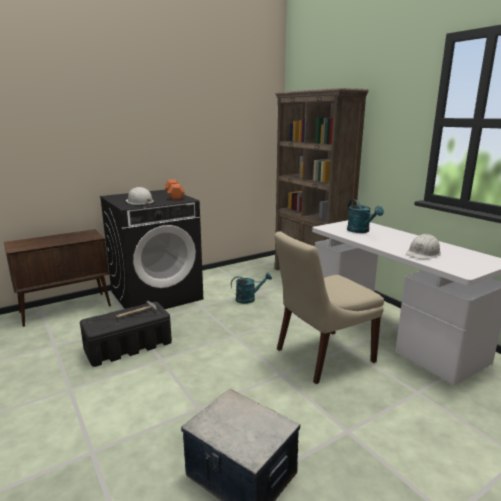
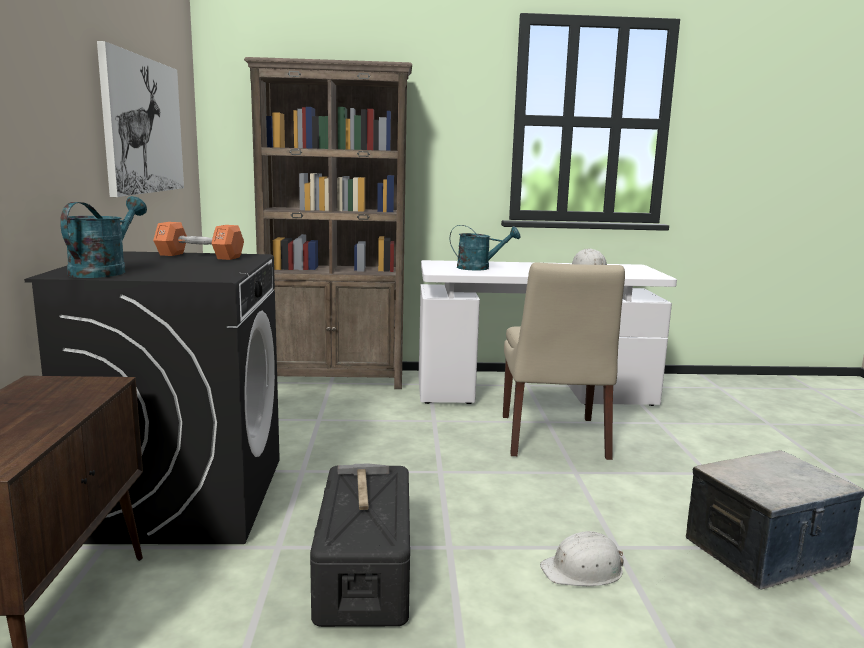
camera: 60 degrees left, 5 degrees down
(139, 202) = (195, 270): white hard hat -> white hard hat (583, 570)
(213, 133) = (143, 126): none -> picture
(249, 299) = (336, 431): turquoise watering can -> turquoise watering can (104, 271)

